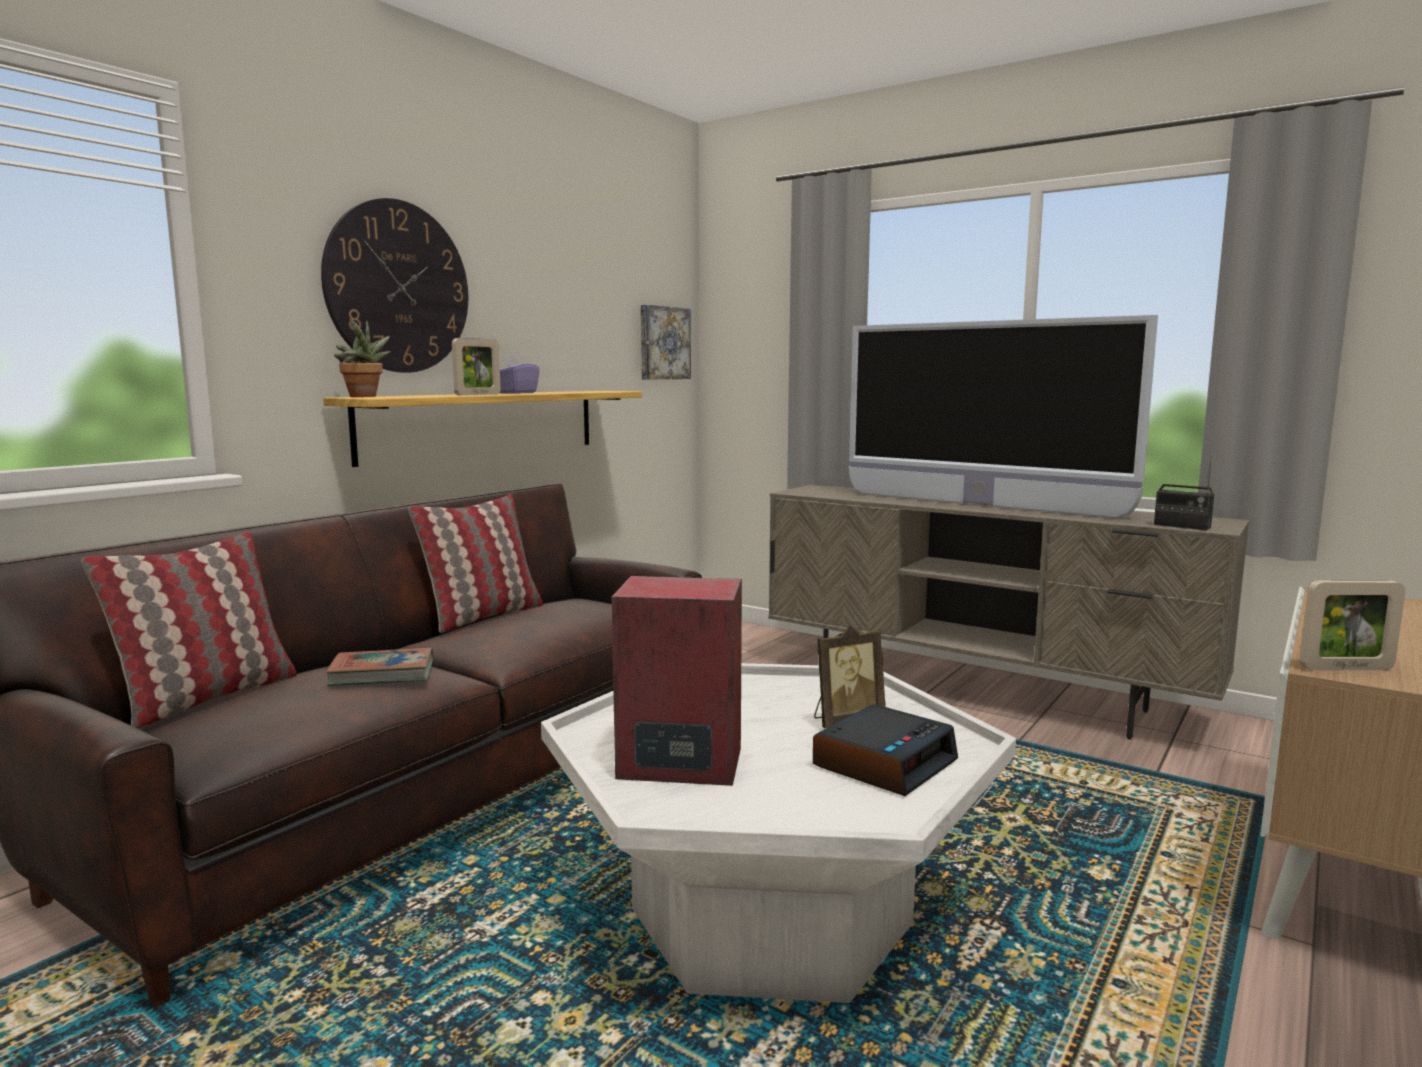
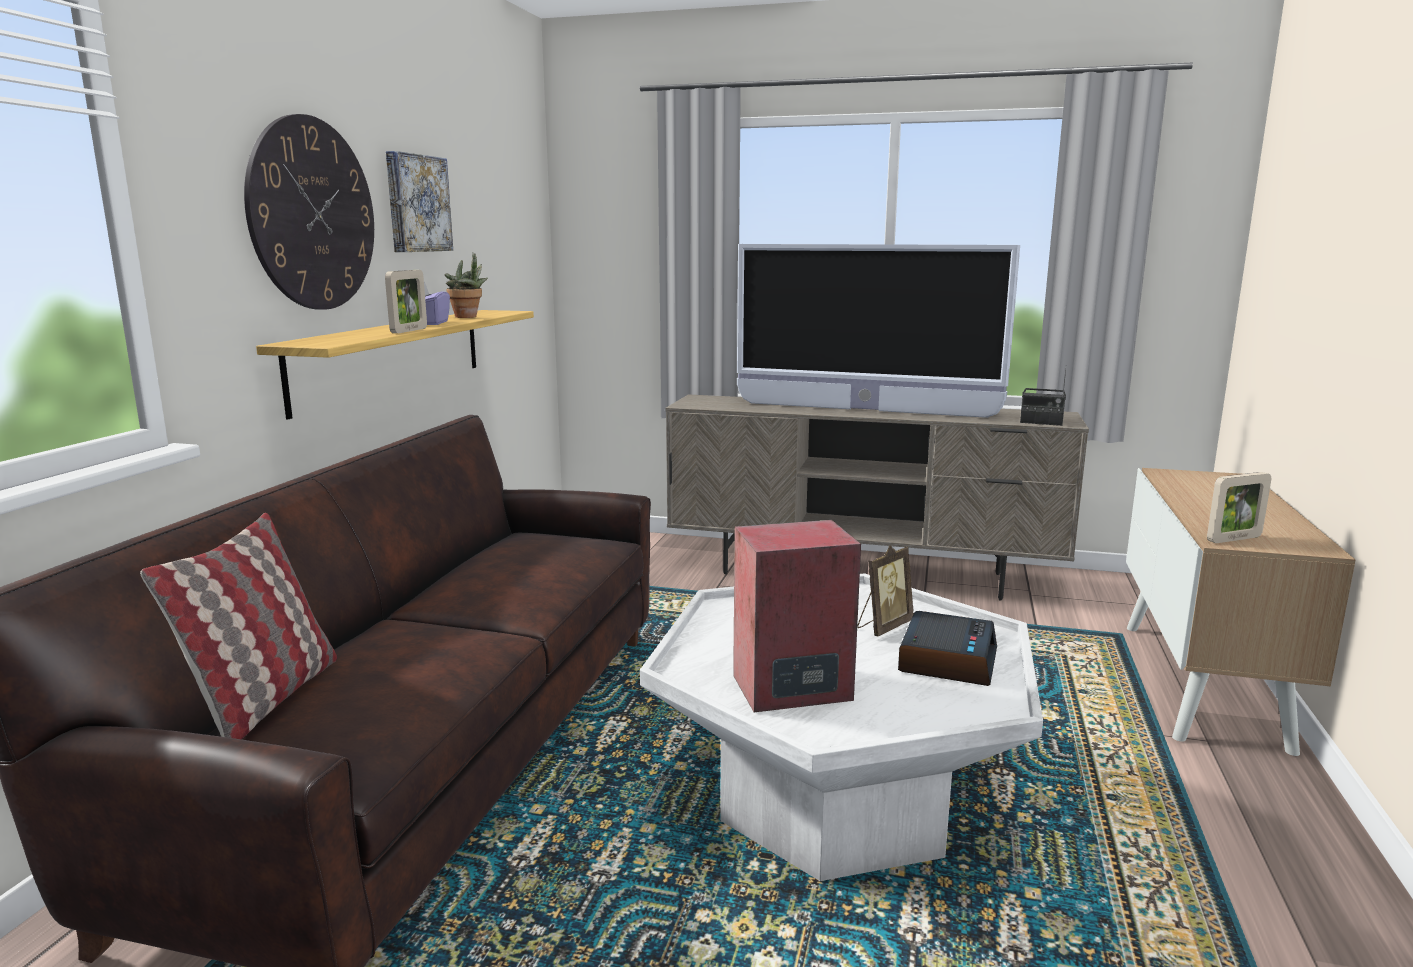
camera: 20 degrees left, 5 degrees up
(364, 397) = (306, 343): potted plant -> potted plant (468, 317)
(382, 673) = (431, 644): book -> none
(483, 616) = (456, 565): pillow -> none
(663, 343) = (526, 254): picture -> picture (416, 203)

